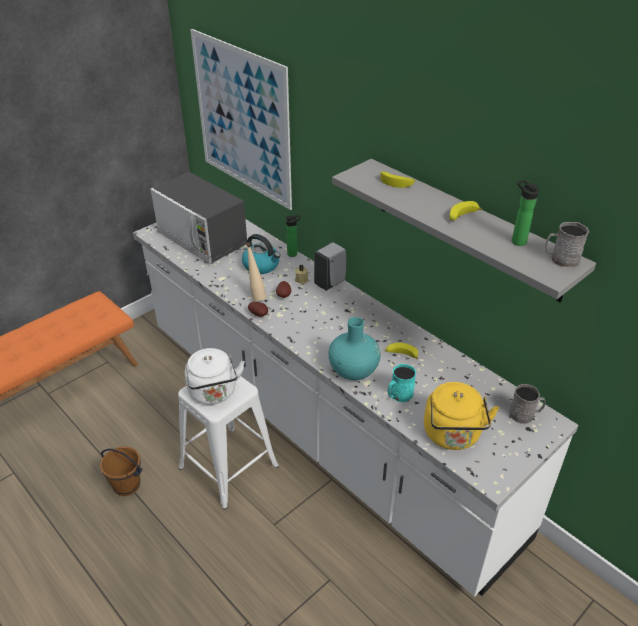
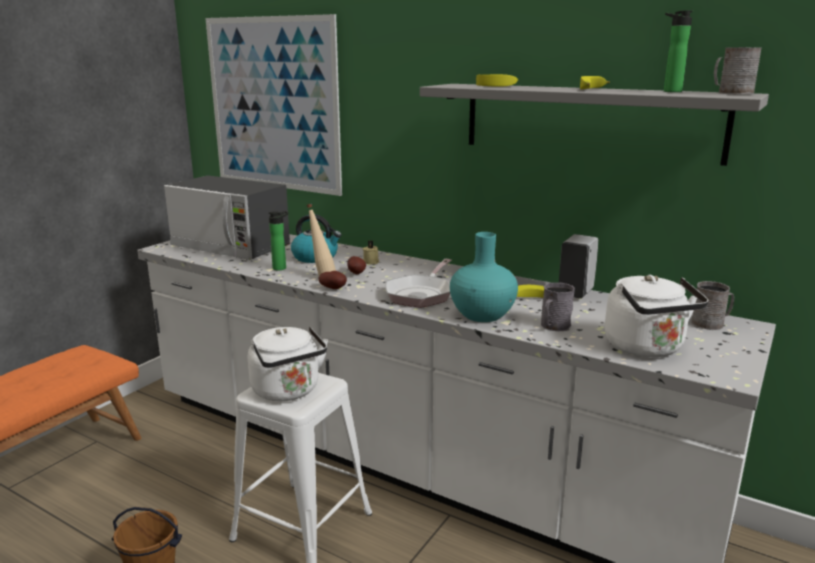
camera: 15 degrees left, 20 degrees down
(294, 253) = (349, 247): bottle -> bottle (281, 268)
(320, 333) = (420, 294): none -> frying pan
(330, 283) = (406, 261): white soap dispenser -> white soap dispenser (576, 293)
(399, 395) = (553, 326): turquoise mug -> grey mug
(453, 436) = (647, 348): yellow kettle -> white kettle

